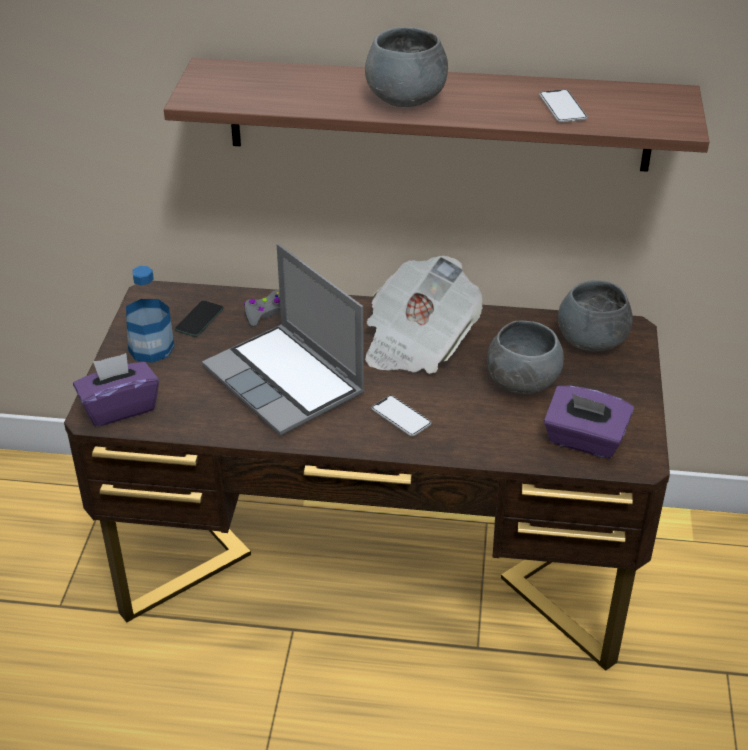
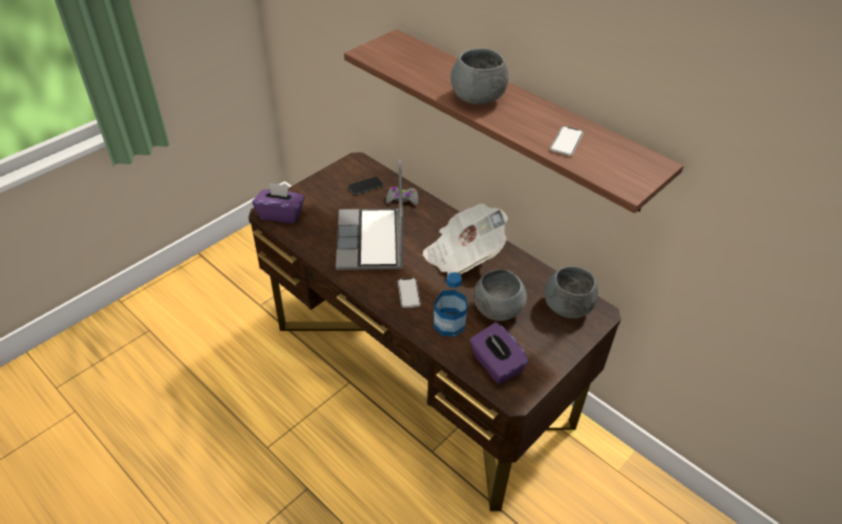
camera: 35 degrees right, 5 degrees up
(151, 348) = (327, 190): bottle -> bottle (449, 324)

